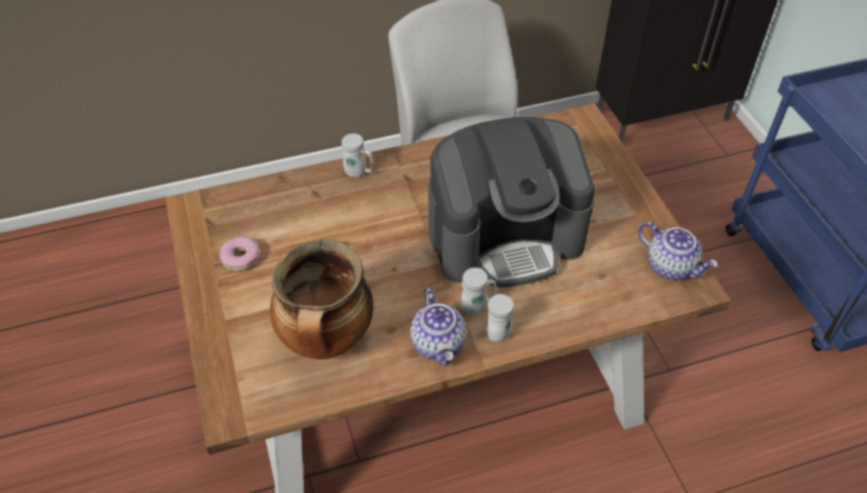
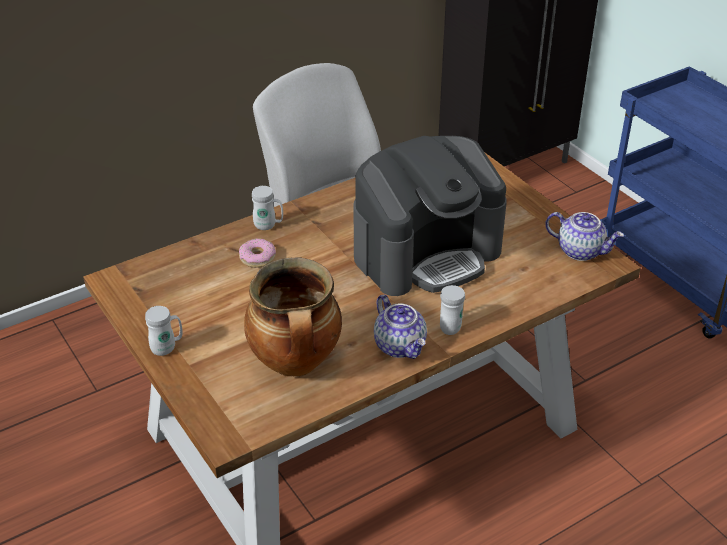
camera: 15 degrees left, 10 degrees down
(240, 258) = (182, 312): donut -> donut (257, 258)
(477, 306) = (423, 311): white mug -> white mug (167, 348)

